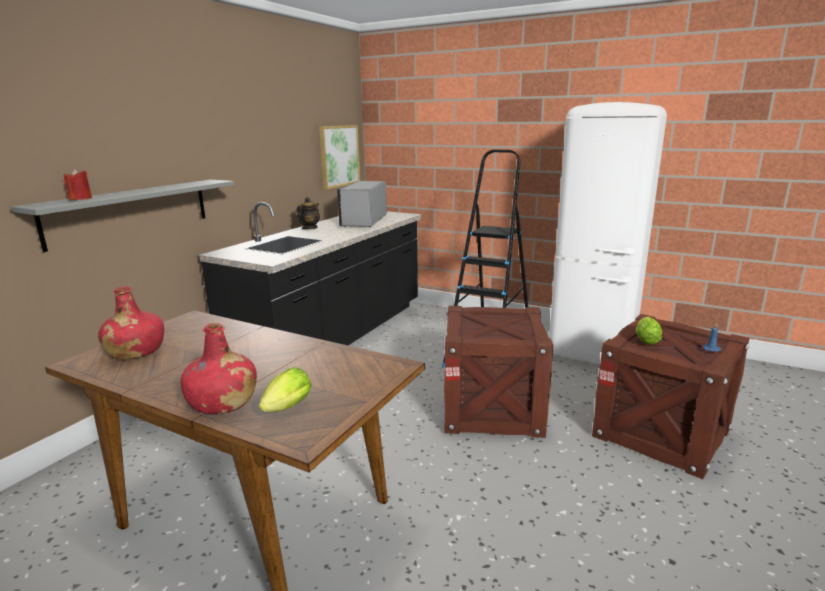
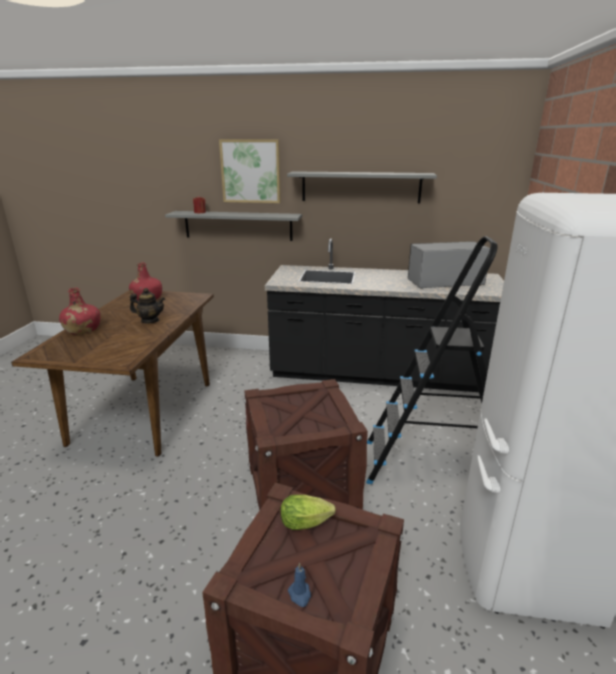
camera: 70 degrees right, 5 degrees up
(261, 139) = (360, 187): none -> grey shelf
(285, 409) = (70, 344): lettuce -> none
(309, 228) = (387, 272): teapot -> teapot (150, 321)
(339, 156) = (471, 211): picture -> picture (251, 171)

